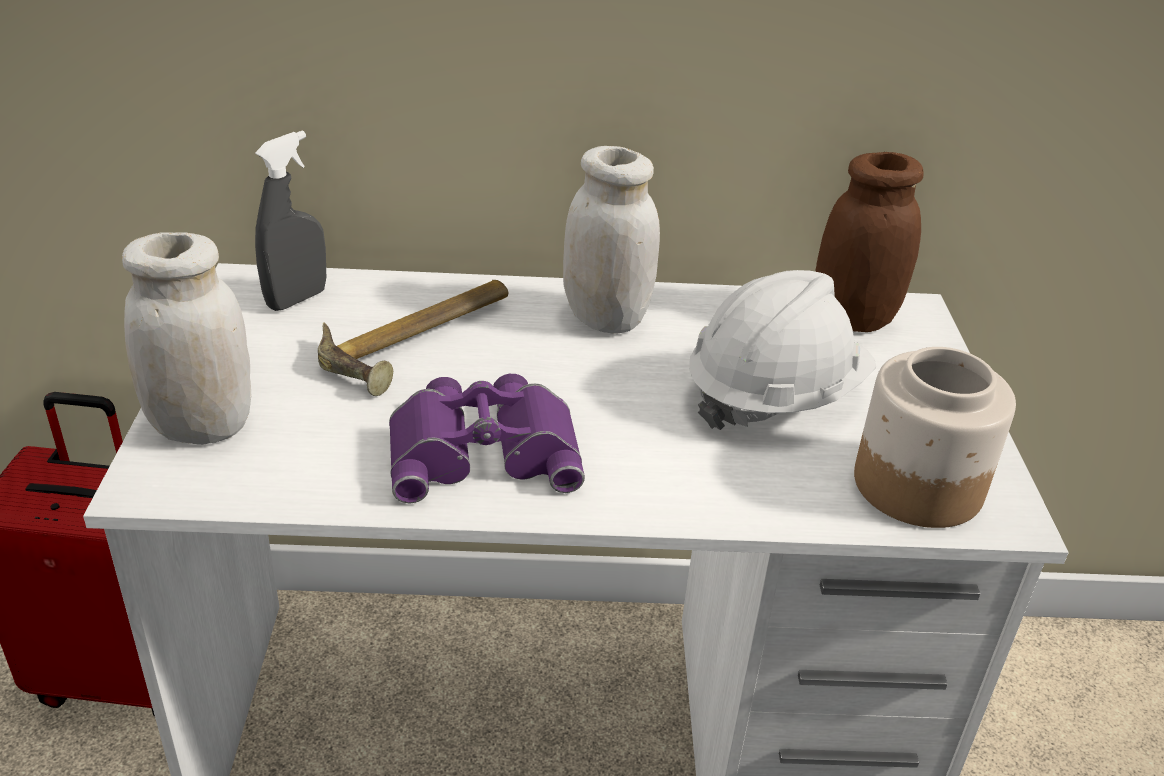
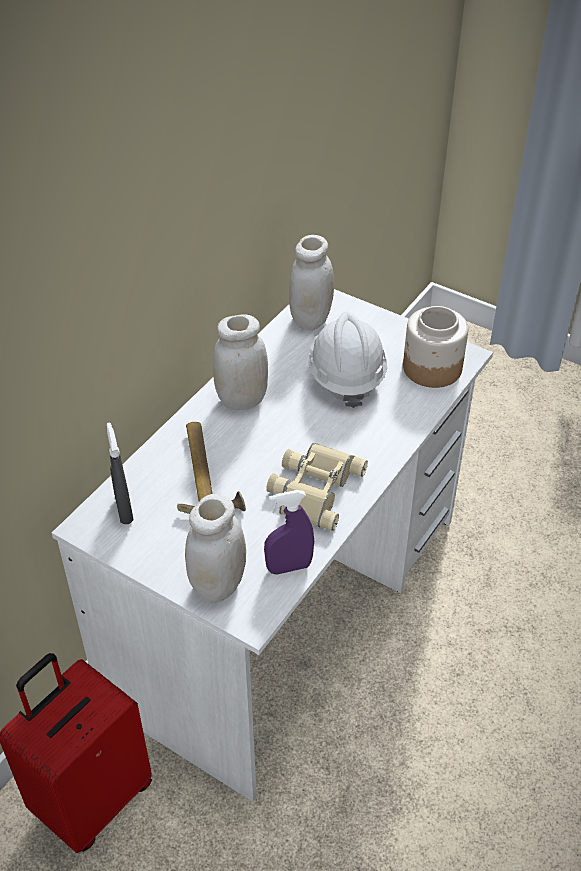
camera: 55 degrees left, 10 degrees up
(285, 484) = (289, 567): none -> purple spray bottle
(484, 449) = (313, 488): purple binoculars -> beige binoculars
(853, 319) = (311, 319): brown jar -> white jar

